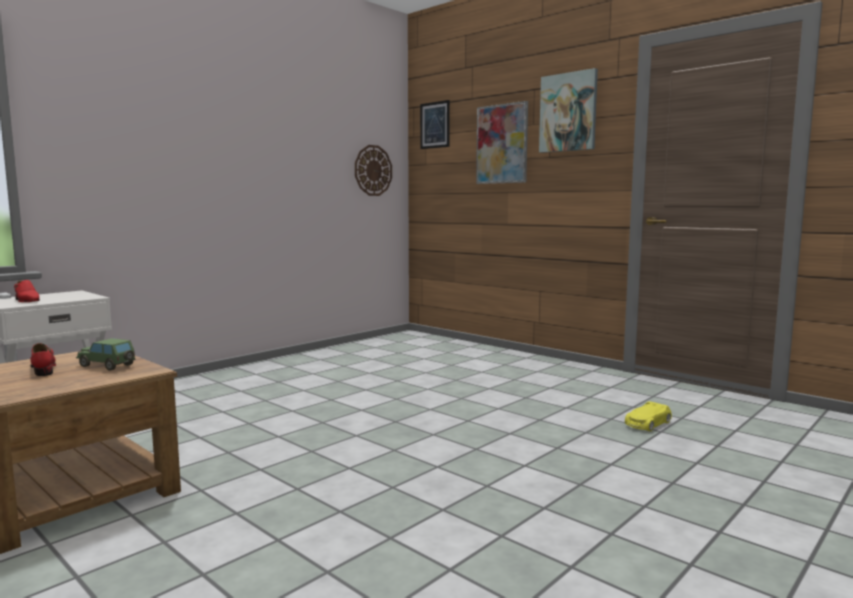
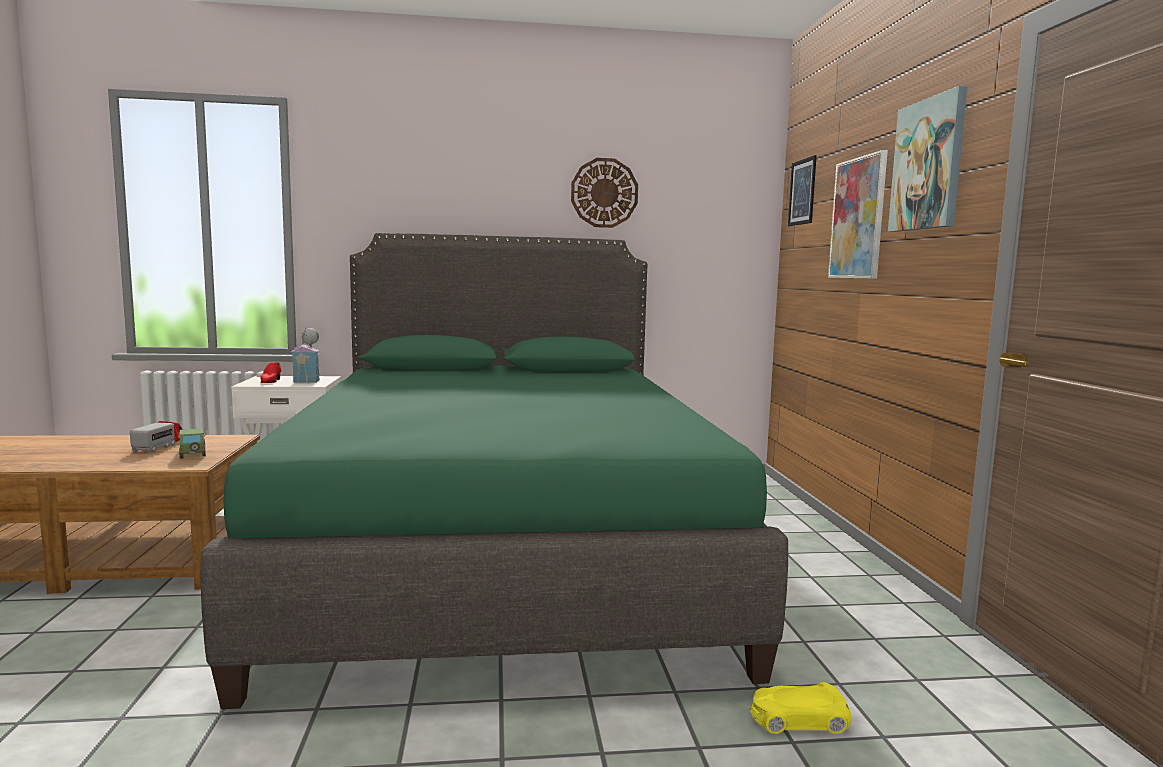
camera: 40 degrees right, 0 degrees up
(43, 369) = (160, 446): red shoe -> toy truck
(63, 295) = (308, 379): none -> toy house
(348, 404) = (501, 549): none -> green bed
(373, 170) = (714, 256): wall clock -> wall clock (604, 193)

